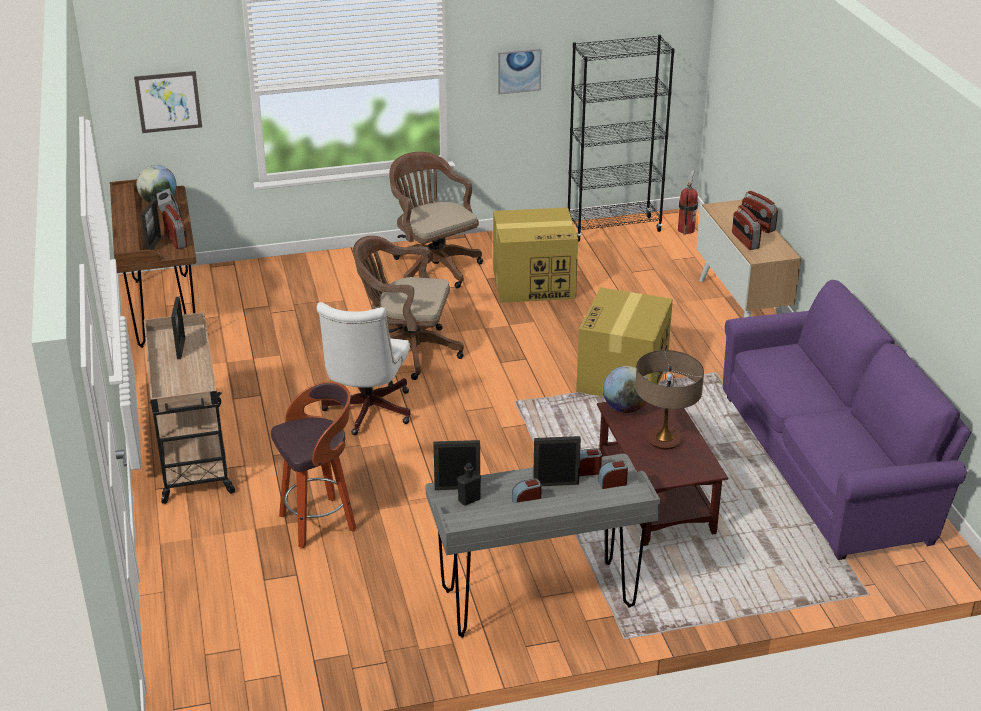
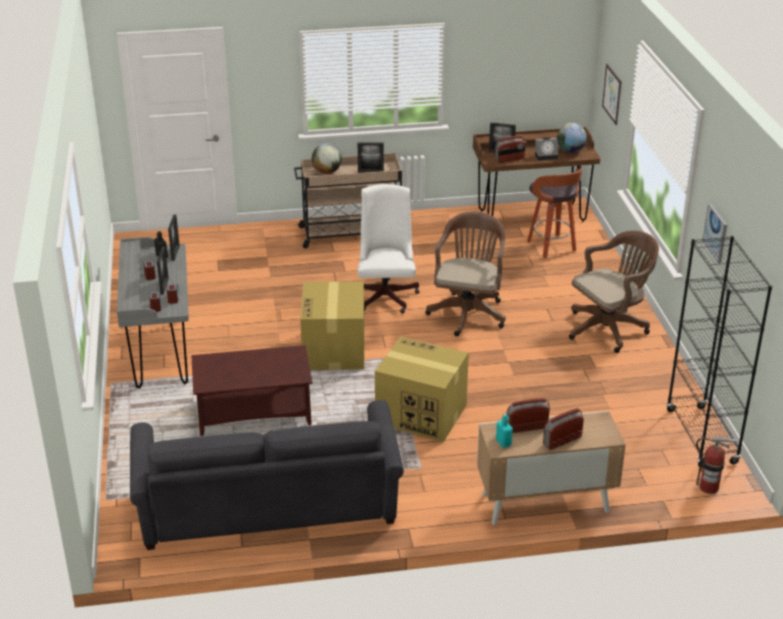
camera: 95 degrees right, 0 degrees up
(319, 522) = (266, 277): stool -> stool (552, 247)
(366, 413) = (386, 294): white office chair -> white office chair turned 75 degrees clockwise
(535, 283) = (581, 380): cardboard box -> cardboard box (334, 351)
(625, 408) = (294, 356): globe -> globe (327, 172)
(664, 440) = (248, 369): table lamp -> none
(774, 252) = (503, 443): none -> turquoise bottle
(830, 465) = (268, 512): purple sofa -> grey sofa

